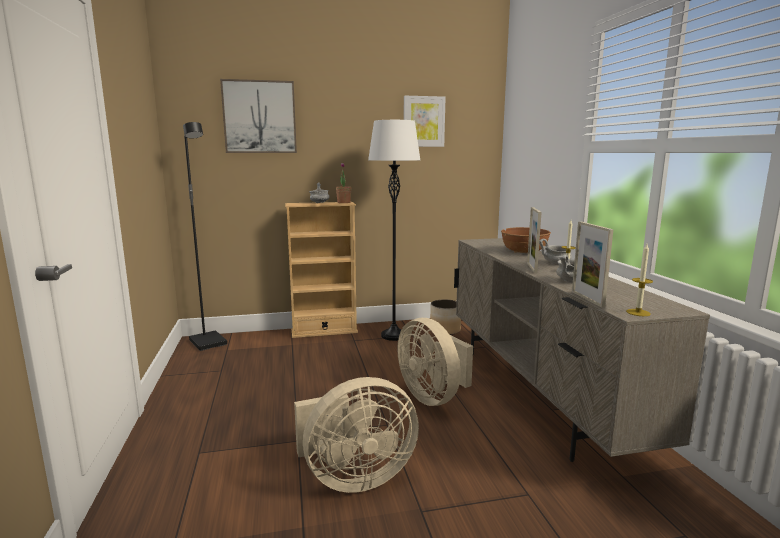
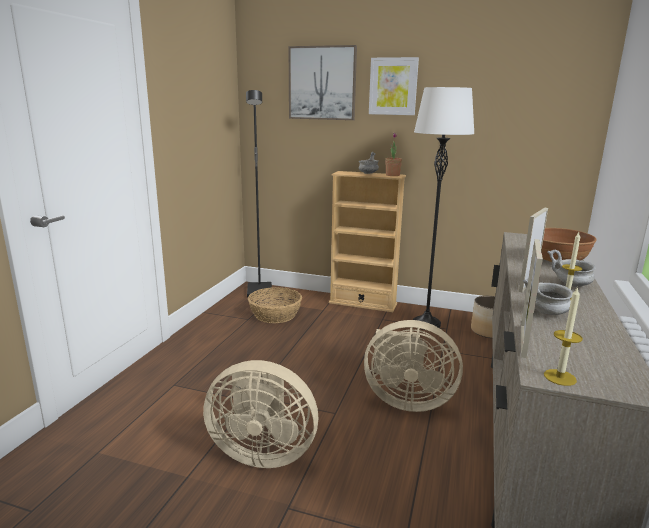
camera: 30 degrees right, 5 degrees up
(247, 359) = (275, 314): none -> basket
(423, 121) = (500, 86): picture -> picture (393, 86)
(433, 396) = (406, 400): beige fan -> beige fan turned 75 degrees counterclockwise

